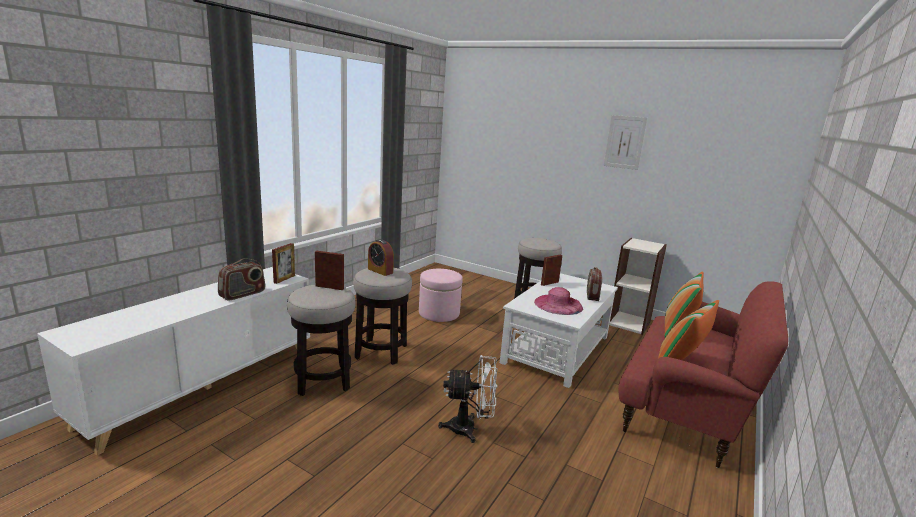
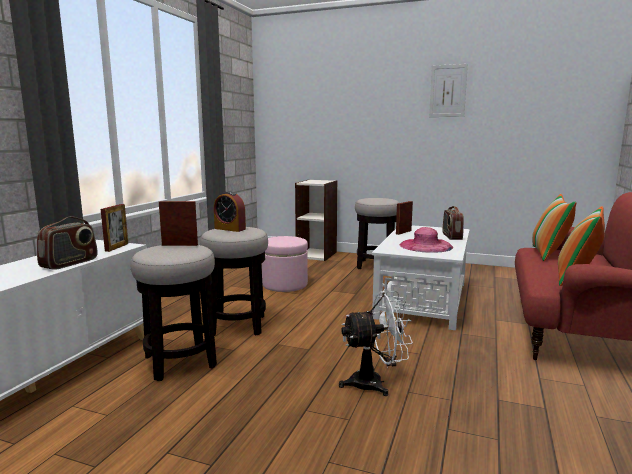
camera: 10 degrees left, 5 degrees down
(629, 322) = (476, 270): bookcase -> bookcase (317, 255)

